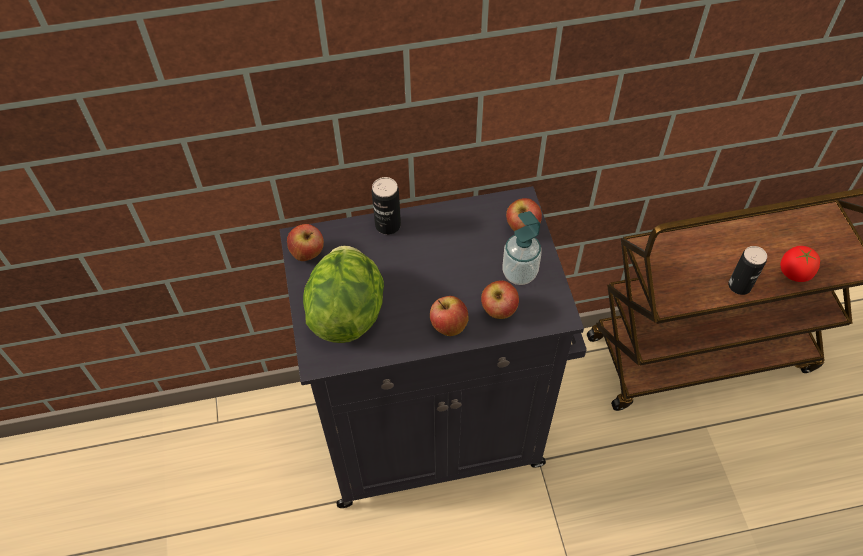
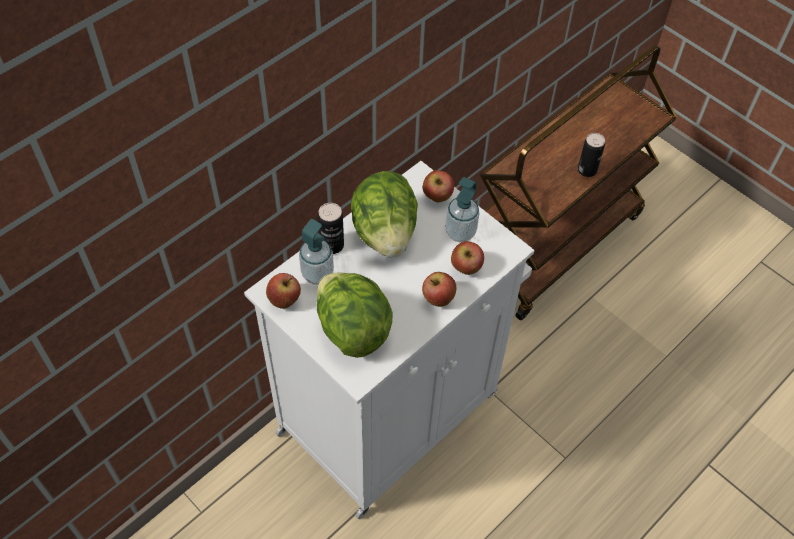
camera: 35 degrees left, 0 degrees up
(354, 245) = (317, 274): none -> soap dispenser
(434, 426) = (391, 410): black cabinet -> white cabinet
(445, 238) = (385, 233): none -> lettuce
(794, 273) = (617, 142): tomato -> none

